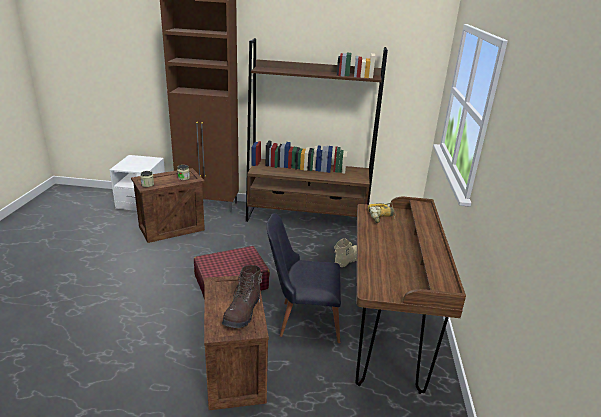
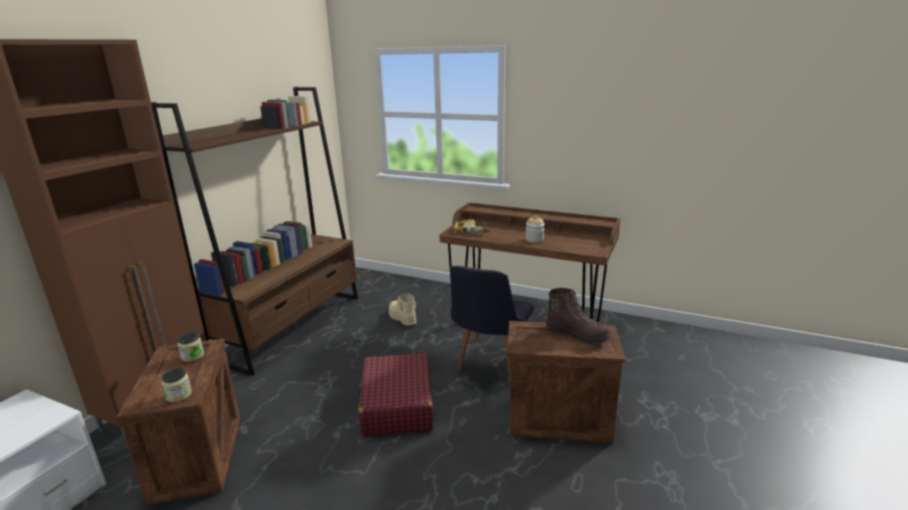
camera: 70 degrees left, 5 degrees down
(380, 251) = (534, 239): none -> jar

